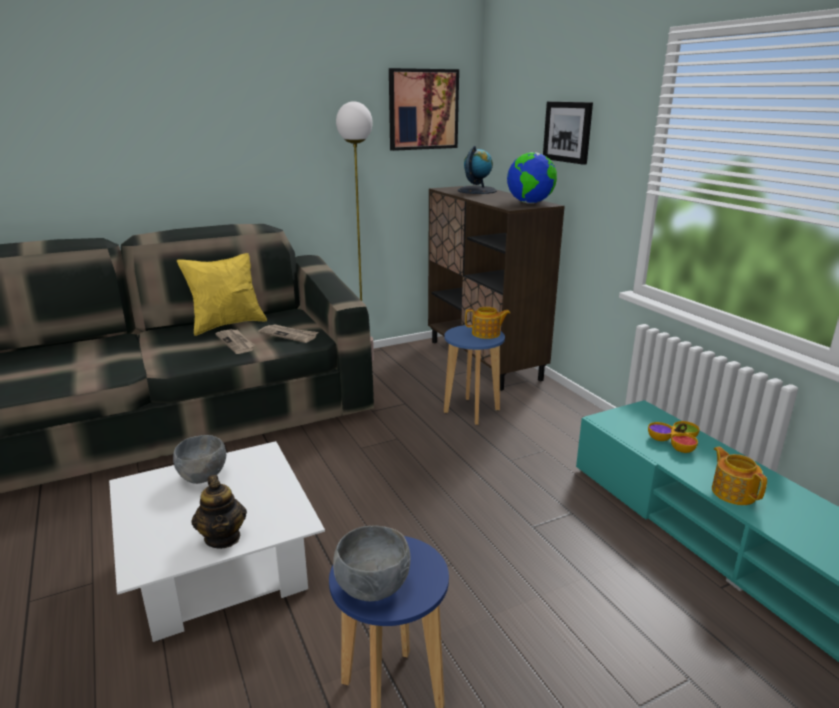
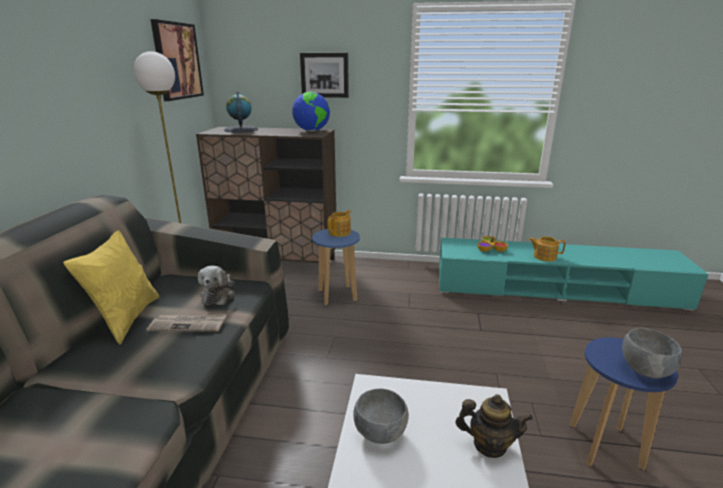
camera: 55 degrees left, 0 degrees up
(289, 335) = (219, 295): newspaper -> plush toy

